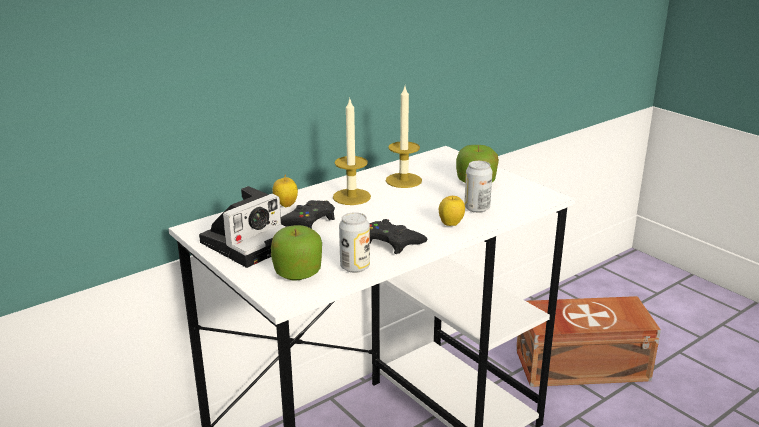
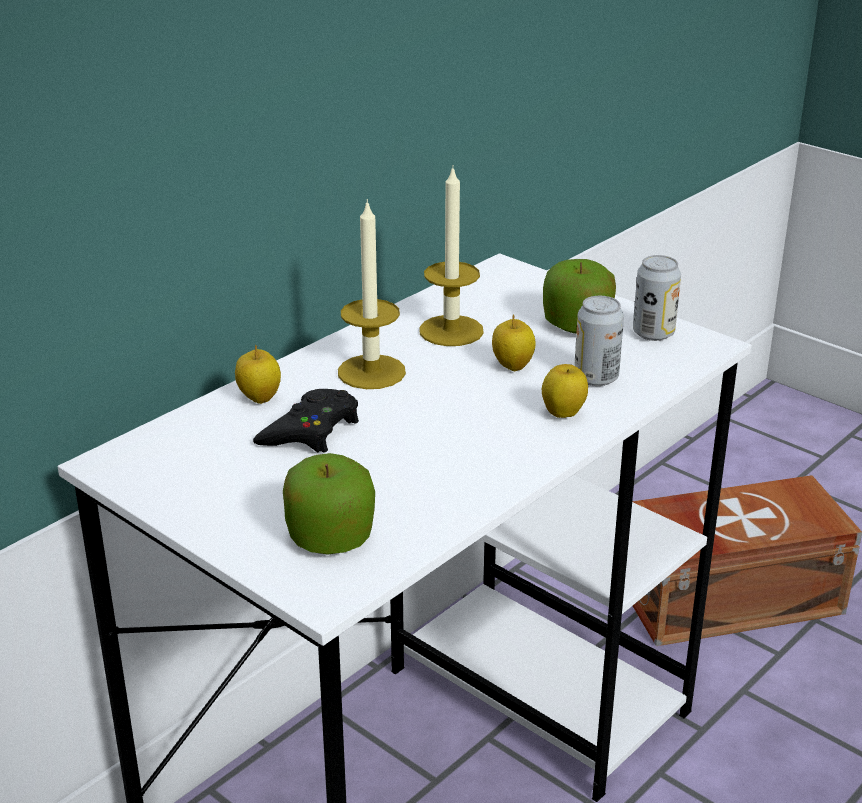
camera: 10 degrees left, 5 degrees up
(249, 242) = (220, 483): camera -> none
(355, 267) = (427, 516): can -> can (653, 333)
(392, 242) = (474, 459): black game controller -> none
(431, 200) = (512, 367): none -> apple

